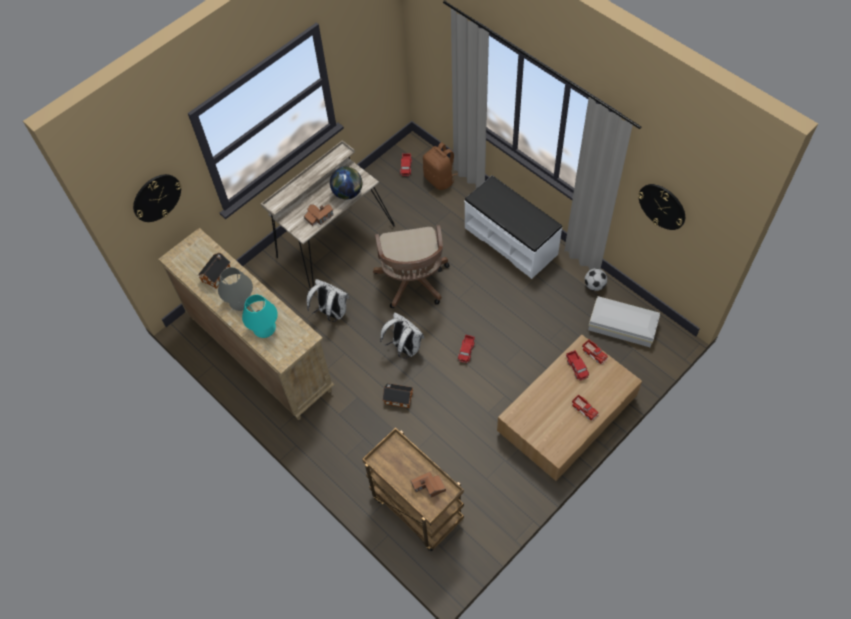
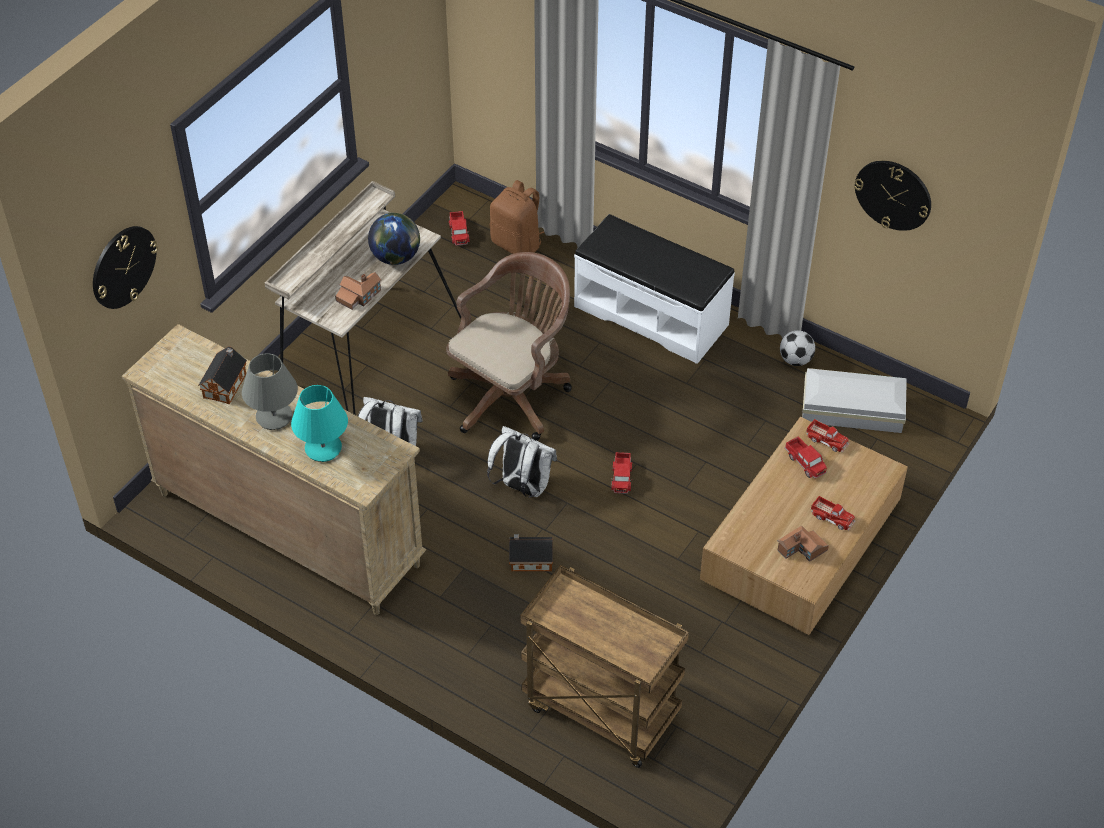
camera: 15 degrees left, 10 degrees down
(413, 283) = (512, 394): brown office chair -> brown office chair turned 120 degrees counterclockwise
(428, 487) = (632, 640): toy house -> toy house (802, 549)

